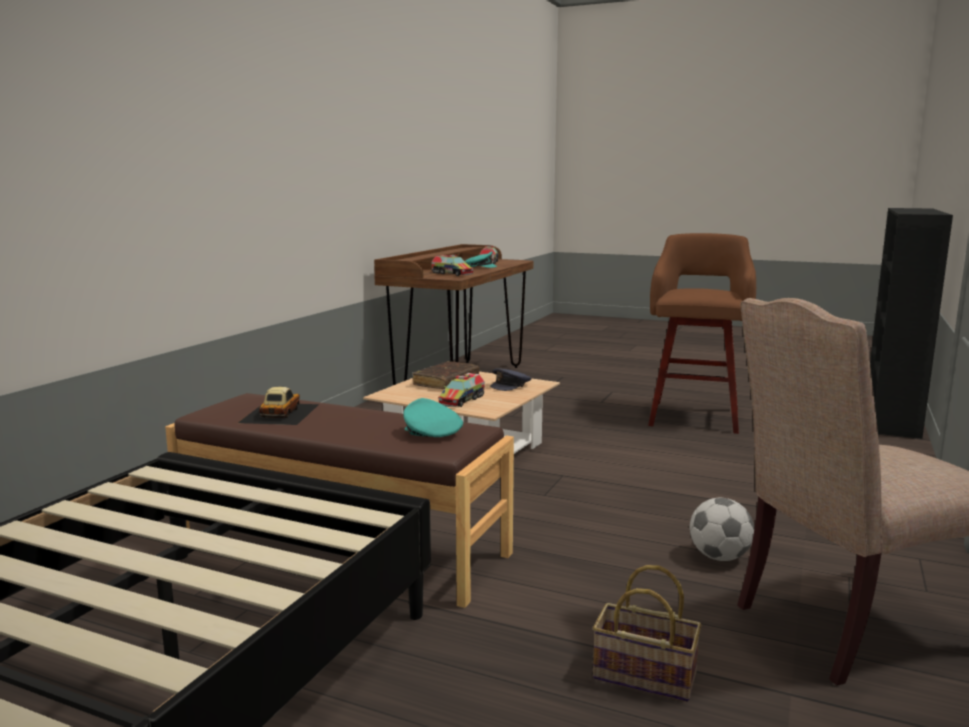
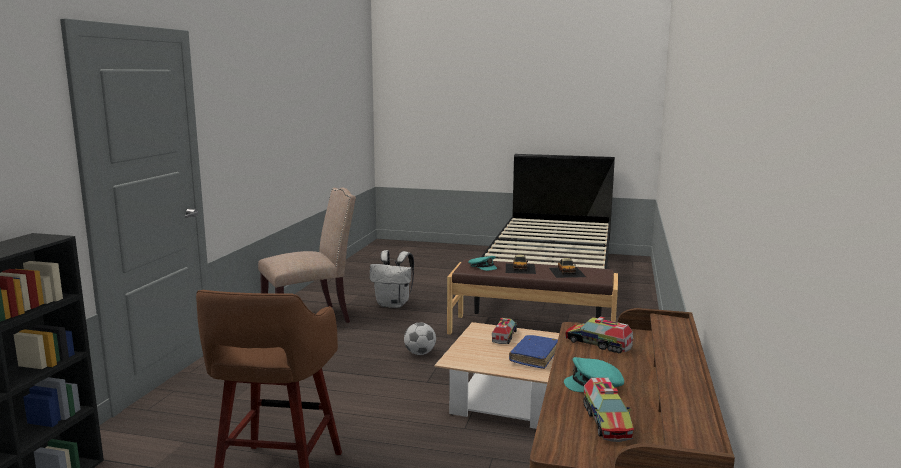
camera: 170 degrees right, 0 degrees up
(356, 425) = (520, 268): none -> toy car
(446, 382) = (534, 357): brown book -> blue book
(510, 385) = (476, 356): grey cap -> none
(641, 676) = (394, 304): basket -> white backpack
(719, 557) = (345, 338): football -> football (420, 353)

